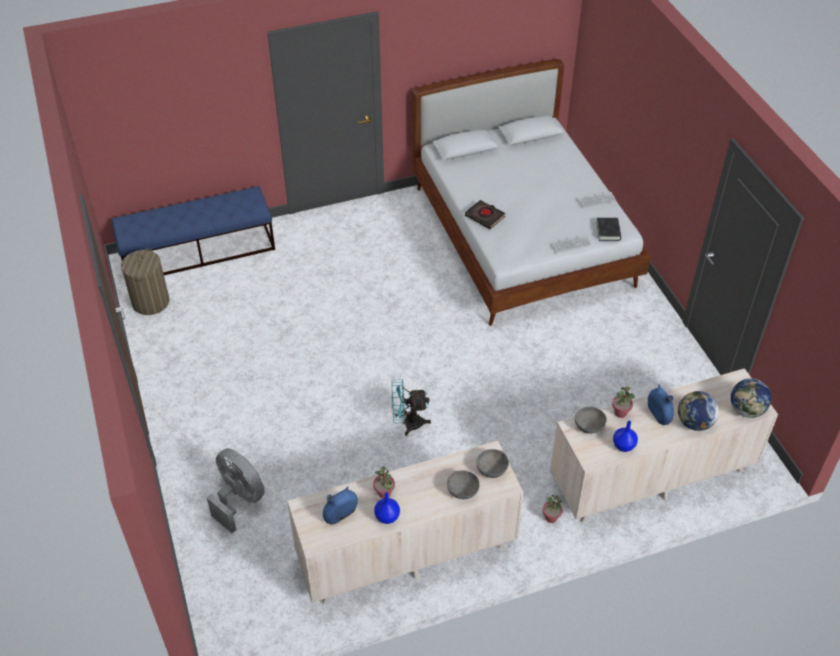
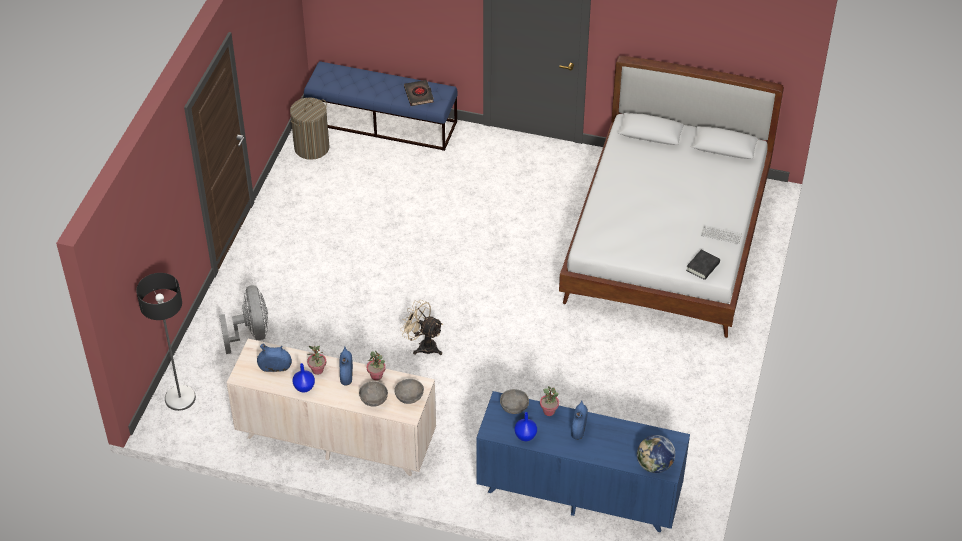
camera: 35 degrees right, 0 degrees up
(221, 604) = (179, 398): none -> floor lamp
(407, 423) = (423, 345): turquoise fan -> beige fan
(415, 482) = (346, 375): none -> blue vase
(485, 216) = (607, 202): black book -> black book (419, 95)
(551, 518) = (467, 476): potted plant -> potted plant (376, 376)
(570, 244) = (657, 262): keyboard -> none
(651, 476) = (578, 492): beige dresser -> blue dresser
(694, 423) = (600, 451): globe -> none

